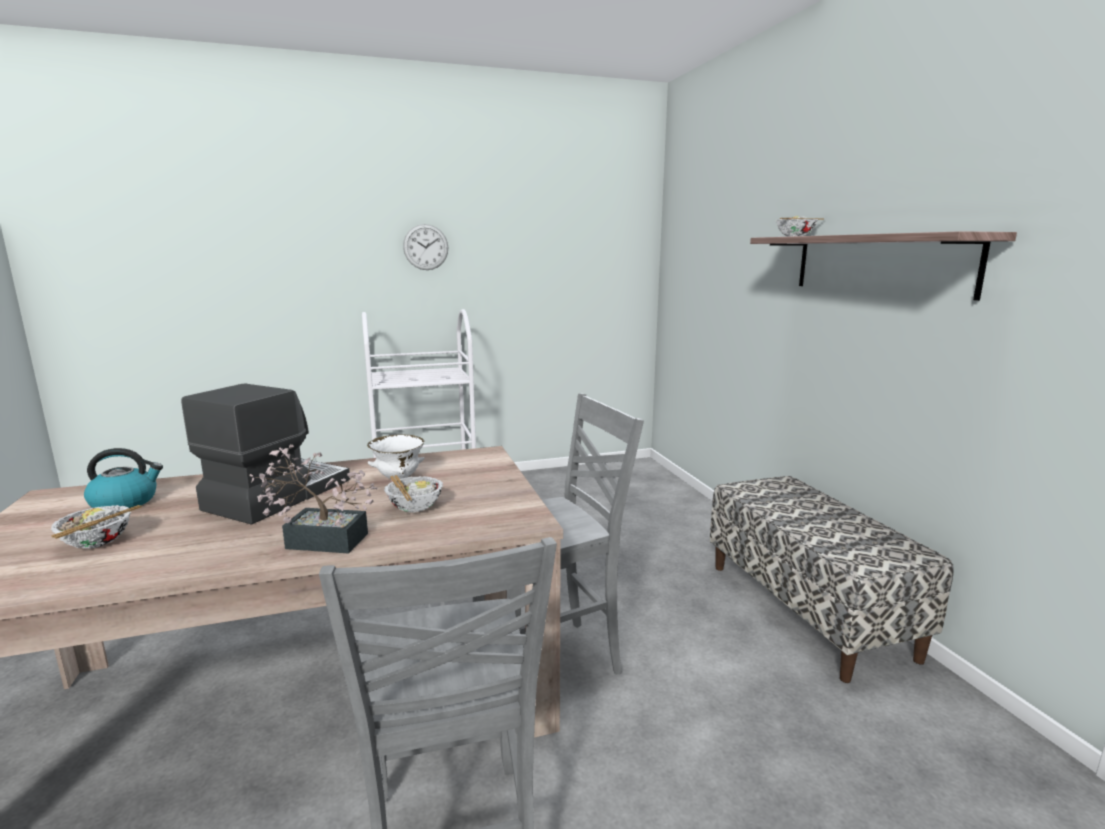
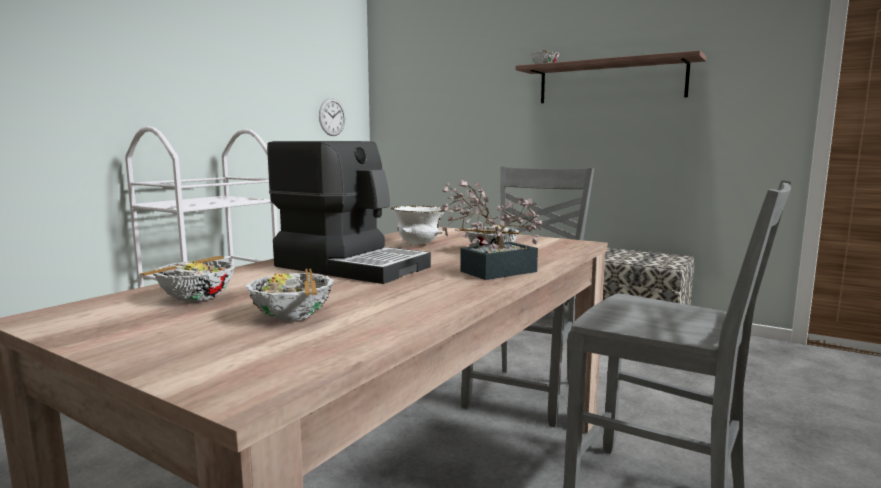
camera: 40 degrees left, 5 degrees down
(125, 502) = (196, 297): kettle -> bowl
(276, 495) = (351, 266): coffee machine -> coffee machine turned 135 degrees clockwise
(425, 247) = (185, 63): wall clock -> wall clock (332, 117)

